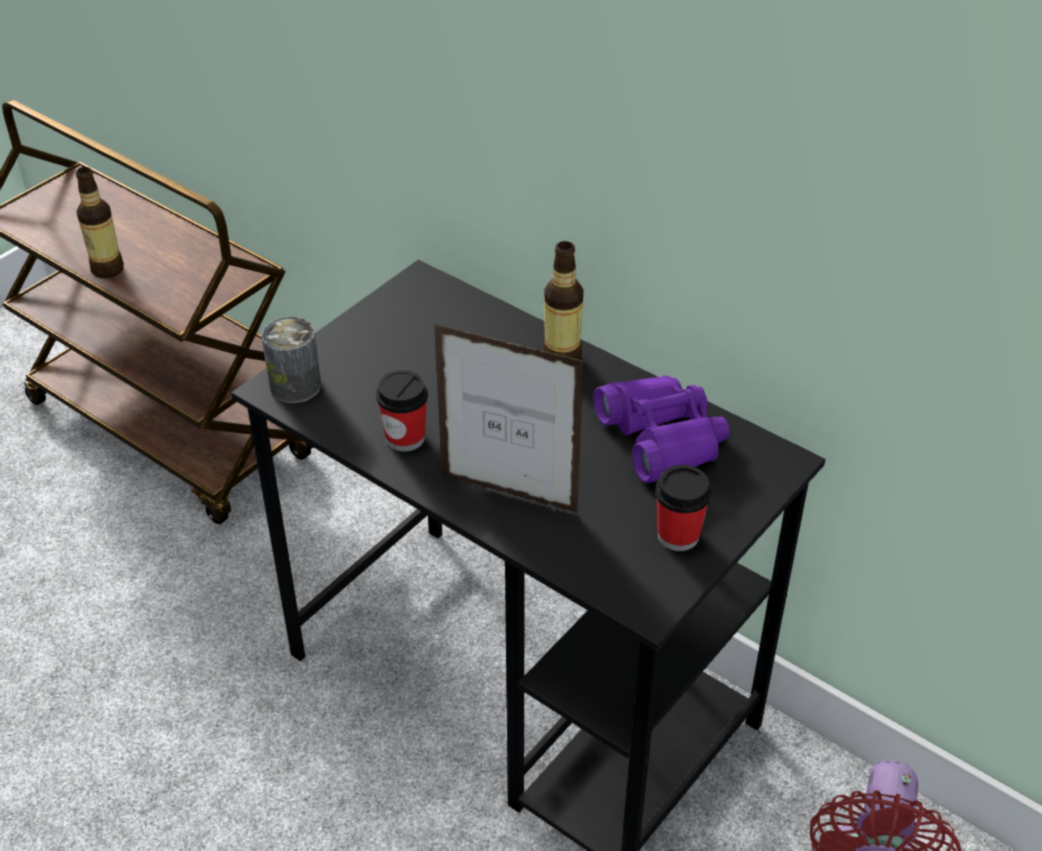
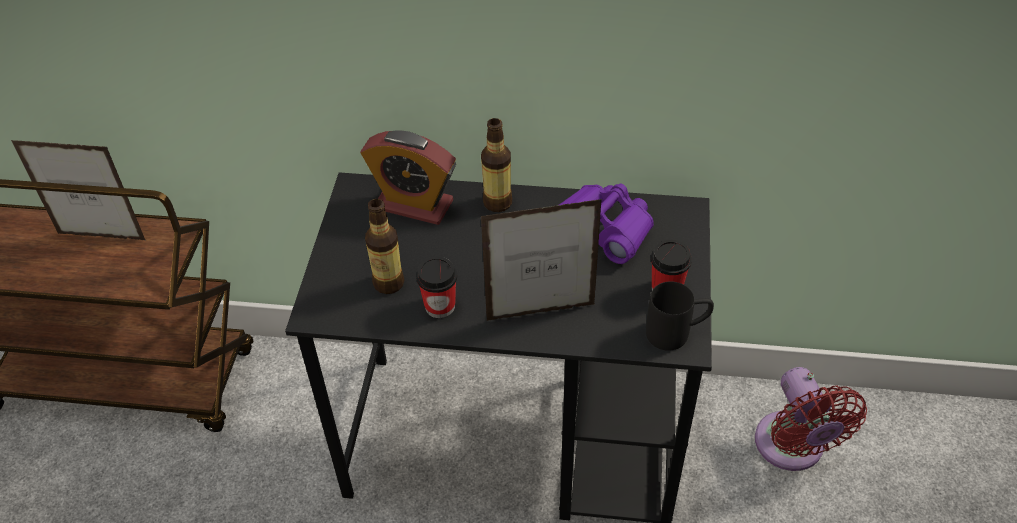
camera: 30 degrees left, 5 degrees up
(107, 269) = (63, 279): bottle -> bottle (389, 283)
(173, 244) = (102, 237): none -> picture frame
(295, 386) = (329, 304): can -> none
(468, 323) = (414, 205): none -> alarm clock
(648, 588) = (677, 333): none -> black mug

